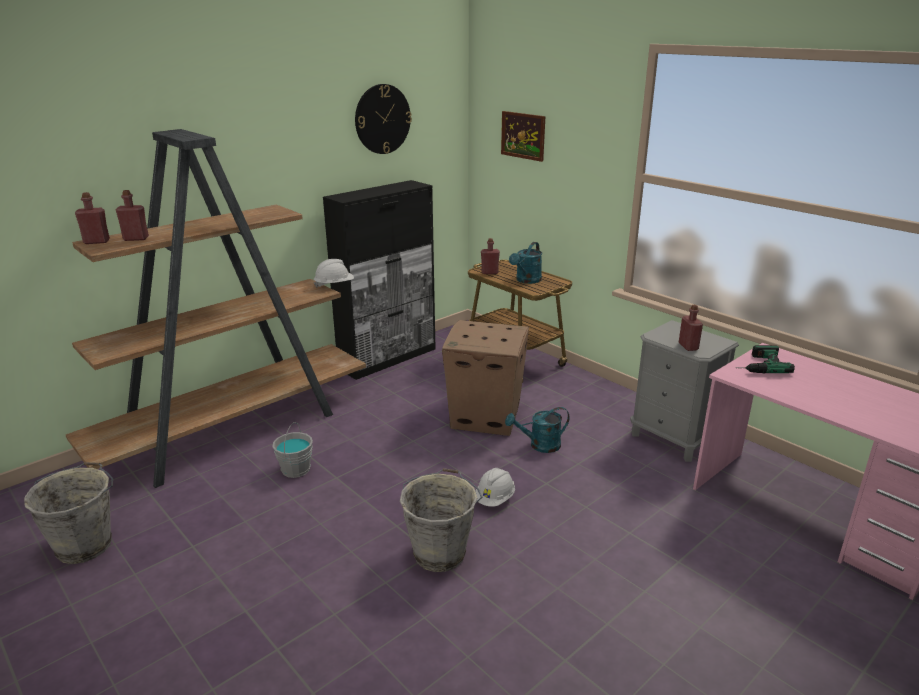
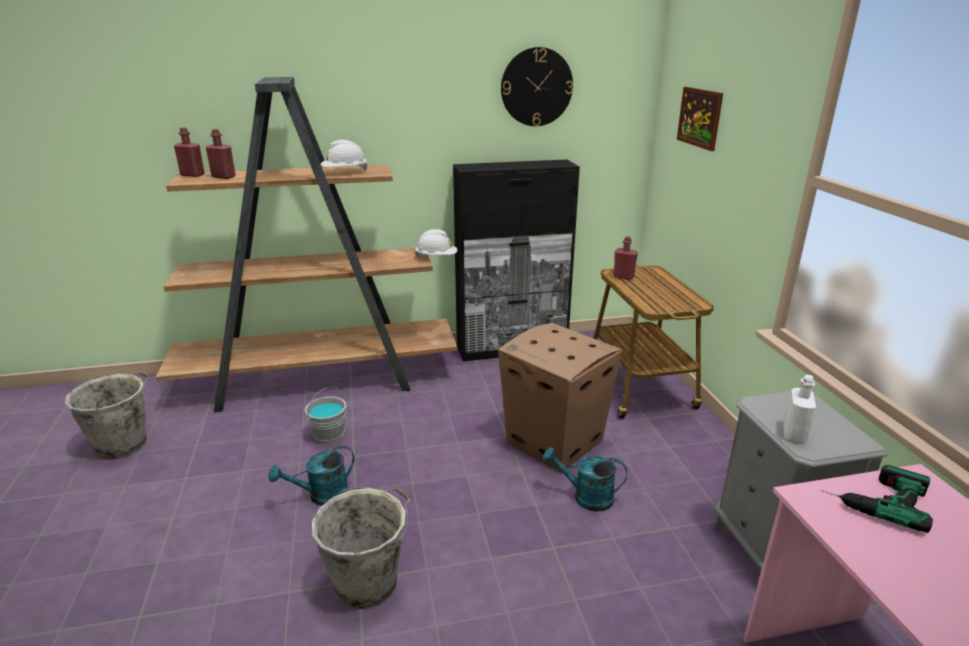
camera: 30 degrees right, 0 degrees up
(494, 499) = (479, 543): white hard hat -> white hard hat (345, 172)
(526, 280) = (657, 294): turquoise watering can -> turquoise watering can (321, 496)
(688, 346) = (794, 434): red bottle -> white bottle

